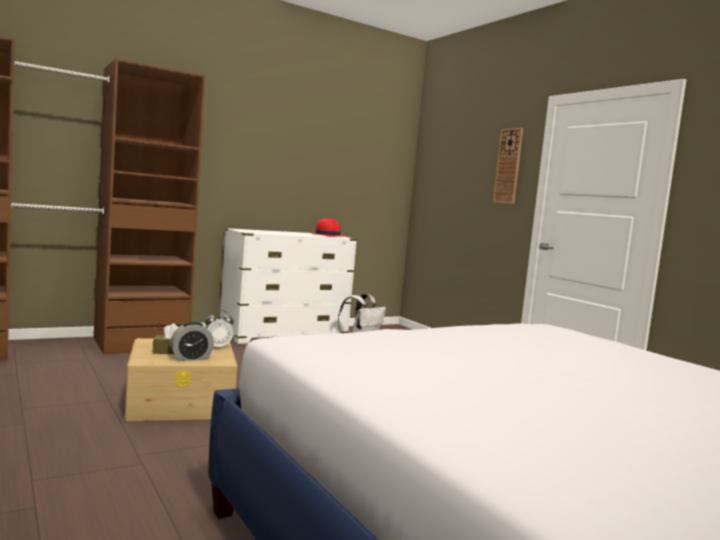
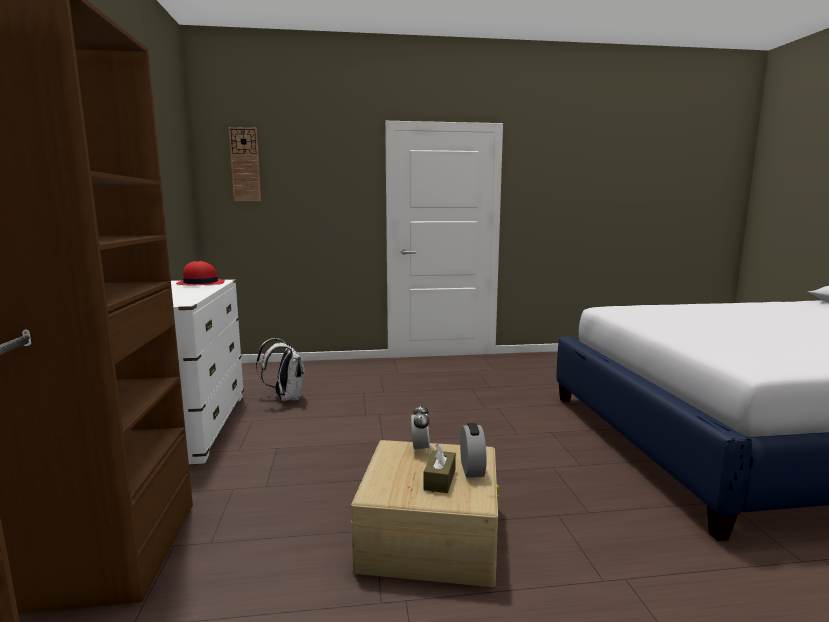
camera: 65 degrees left, 5 degrees up
(508, 166) = (347, 183): wall clock -> wall clock (245, 164)

